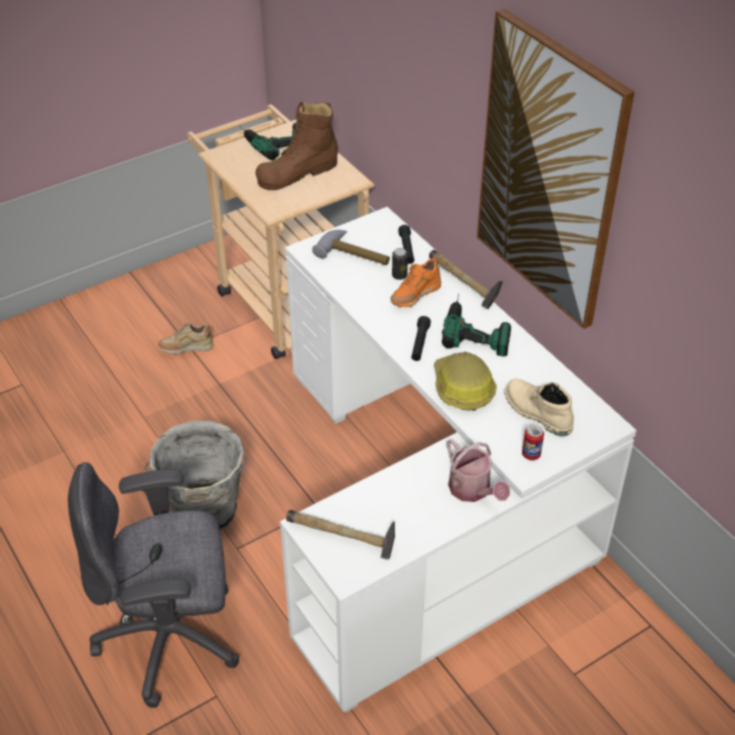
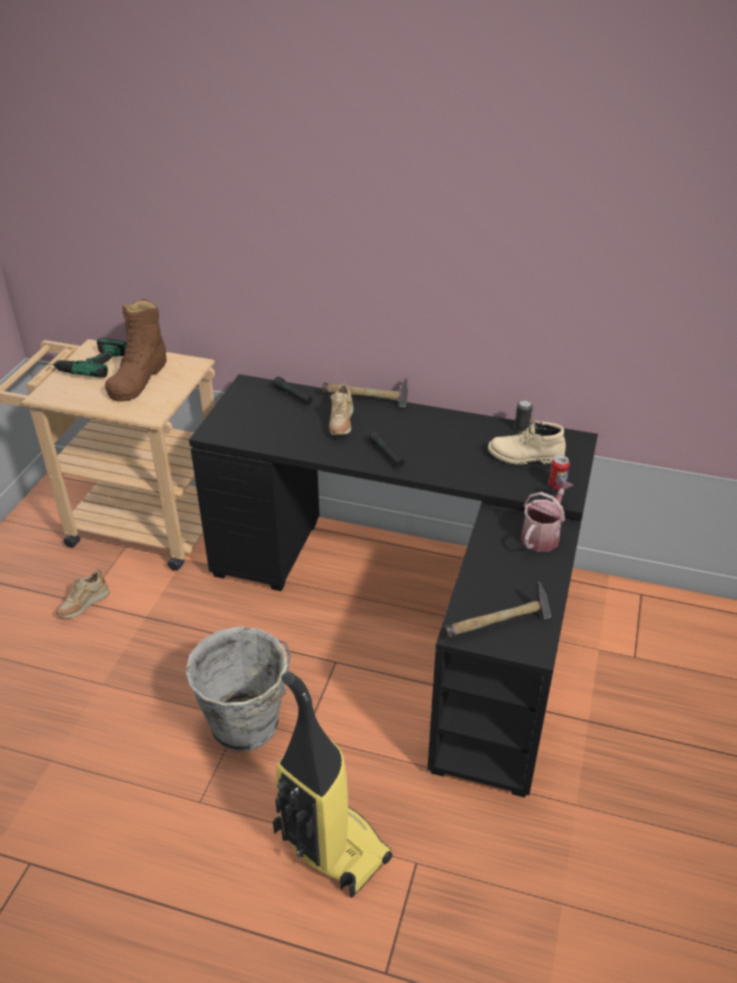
camera: 40 degrees left, 5 degrees down
(171, 639) = (329, 846): grey office chair -> vacuum cleaner
(354, 255) = (256, 418): hammer -> none
(399, 275) = (311, 416): can -> can (522, 428)
(414, 296) = (341, 425): orange shoe -> beige shoe
(428, 506) = (416, 608): white desk -> black desk
(462, 388) = (456, 468): hard hat -> none
(473, 490) = (542, 535): watering can -> watering can turned 75 degrees counterclockwise
(477, 327) = (413, 423): power drill -> none
(549, 172) = (456, 246): picture -> none

